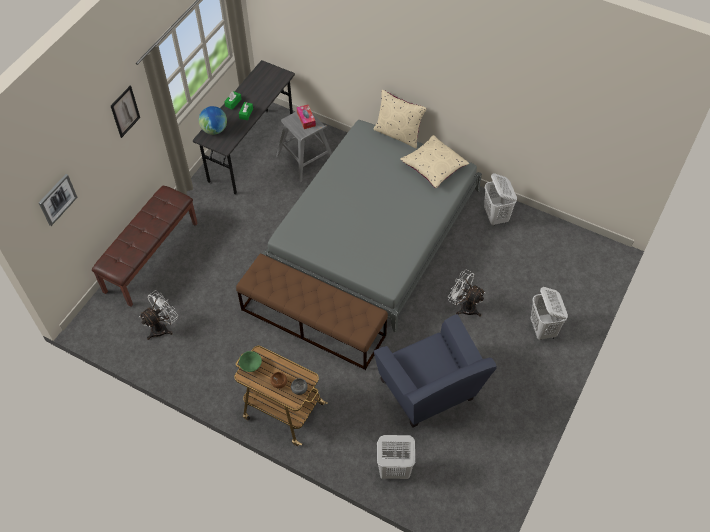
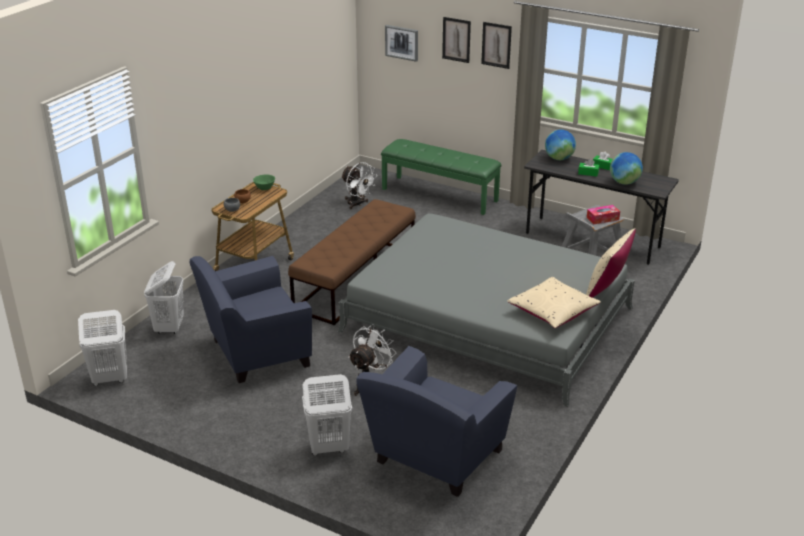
camera: 90 degrees right, 25 degrees down
(96, 143) = (456, 39): none -> picture
(151, 256) = (440, 195): brown bench -> green bench
(266, 93) = (624, 182): none -> globe
(496, 217) = (520, 418): white laundry basket -> white laundry basket (109, 379)
(545, 266) = (434, 459): none -> blue armchair

